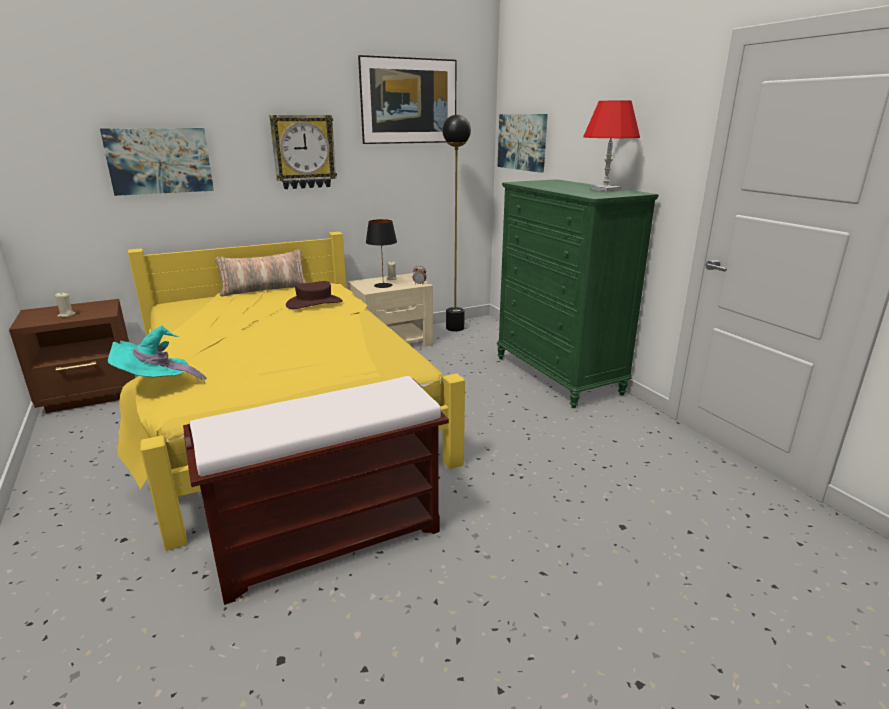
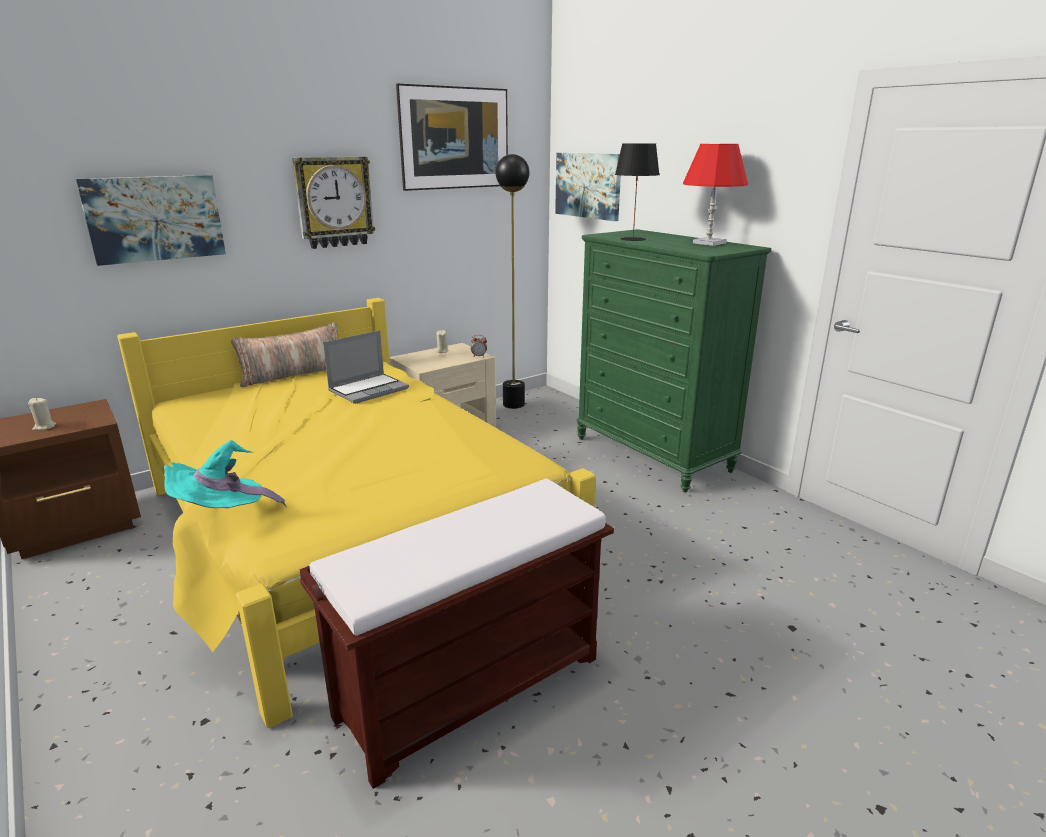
camera: 10 degrees left, 0 degrees up
(314, 303) = (369, 389): brown hat -> laptop
(382, 285) = (436, 360): black table lamp -> black table lamp (632, 239)

